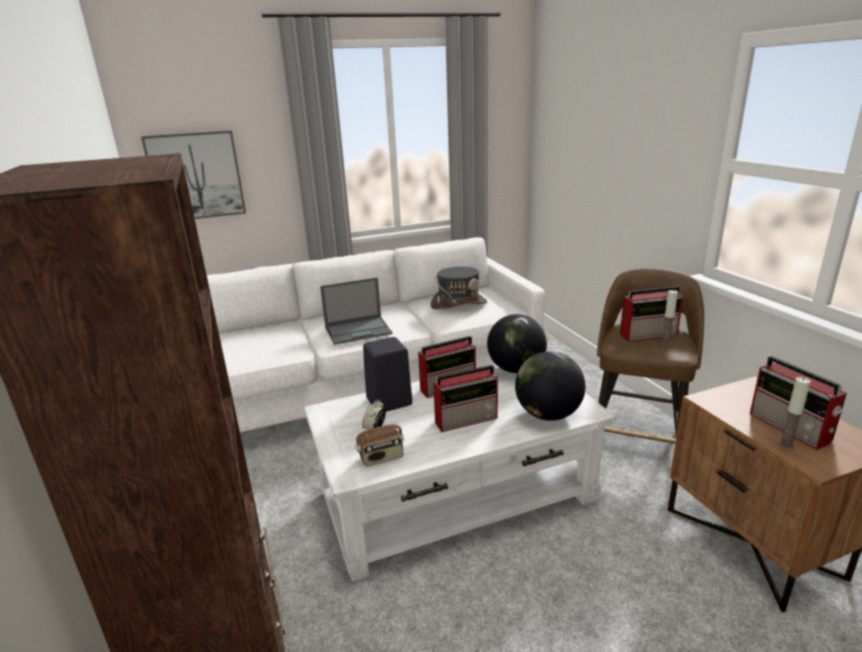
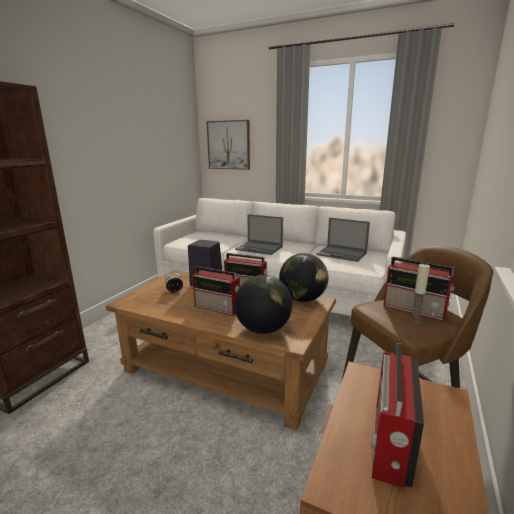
camera: 45 degrees right, 5 degrees down
(381, 458) = (149, 303): radio -> none
(457, 496) = (226, 368): white coffee table -> brown coffee table
(458, 304) = (342, 254): grey hat -> laptop
(786, 445) = (346, 449): candle -> none

